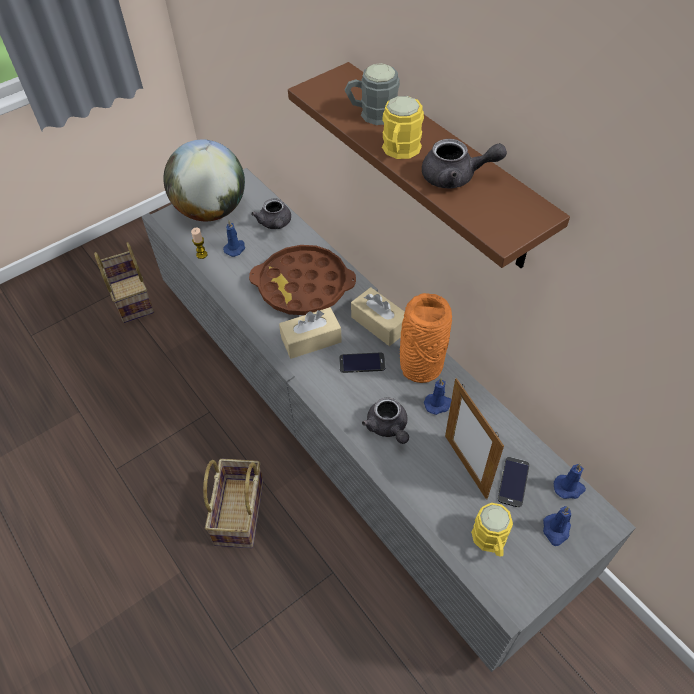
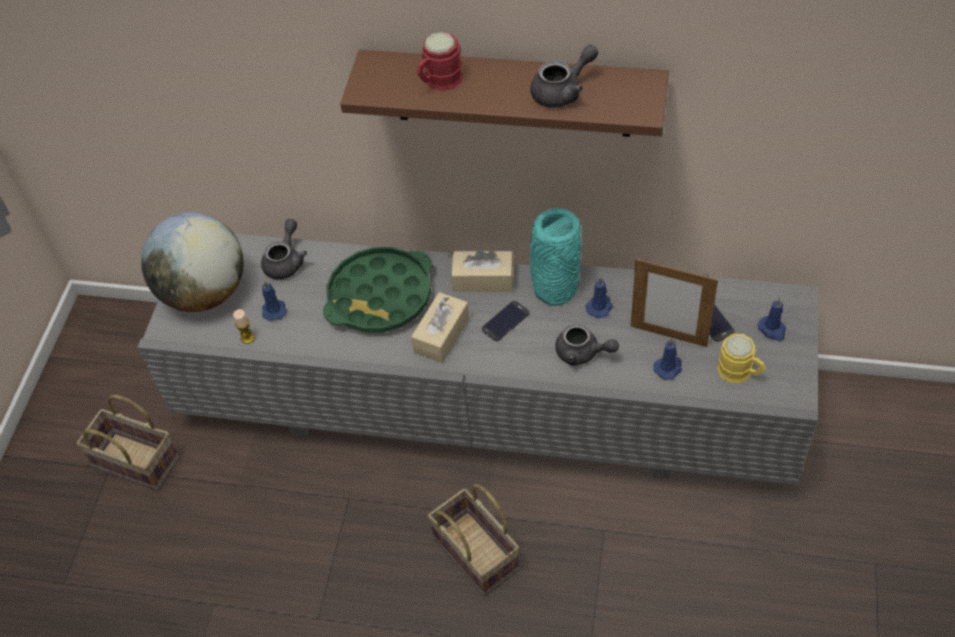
camera: 40 degrees left, 0 degrees up
(275, 224) = (286, 261): grey teapot -> grey teapot turned 105 degrees counterclockwise
(303, 286) = (380, 296): brown tray -> green tray
(372, 114) = (438, 82): grey mug -> red mug
(399, 151) = (498, 98): yellow mug -> none
(420, 366) = (554, 289): orange vase -> turquoise vase
(569, 488) = (751, 294): blue candle -> blue candle (669, 367)

